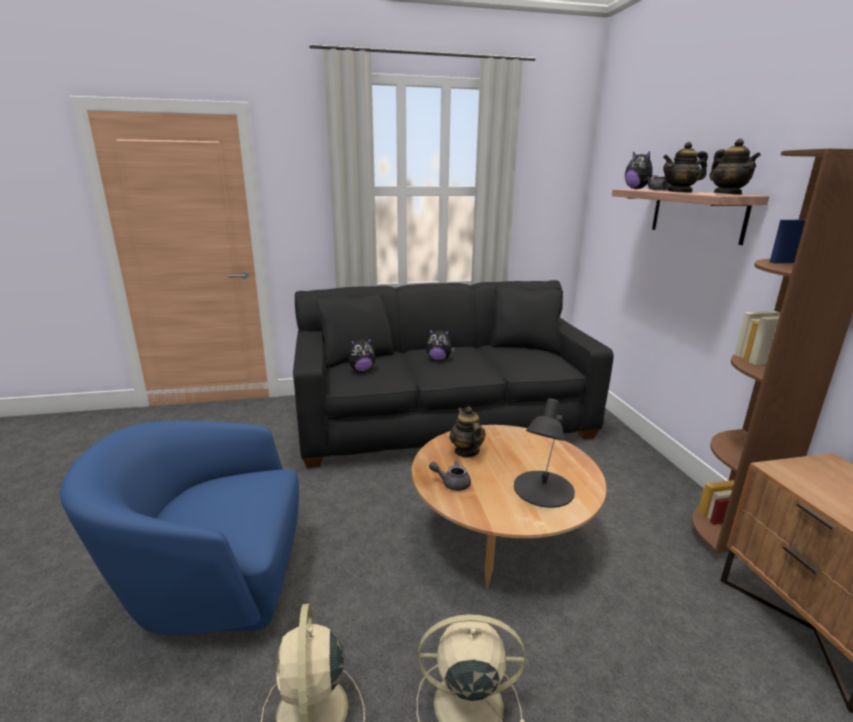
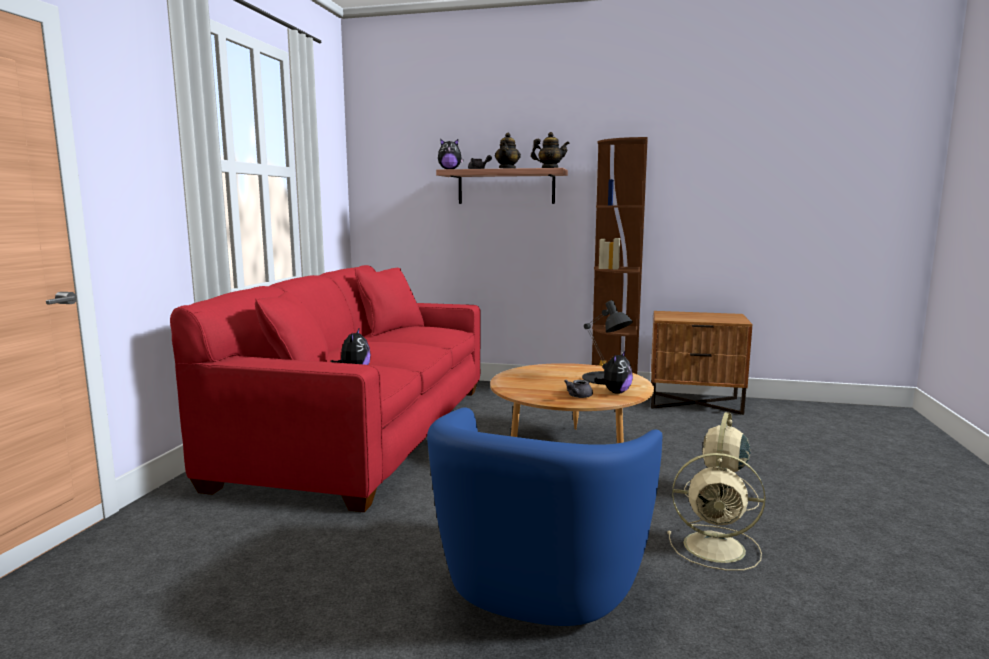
camera: 65 degrees left, 10 degrees down
(438, 359) = (377, 349): plush toy -> plush toy (615, 392)
(444, 422) = (367, 432): black sofa -> red sofa
(466, 451) = (534, 386): teapot -> none

